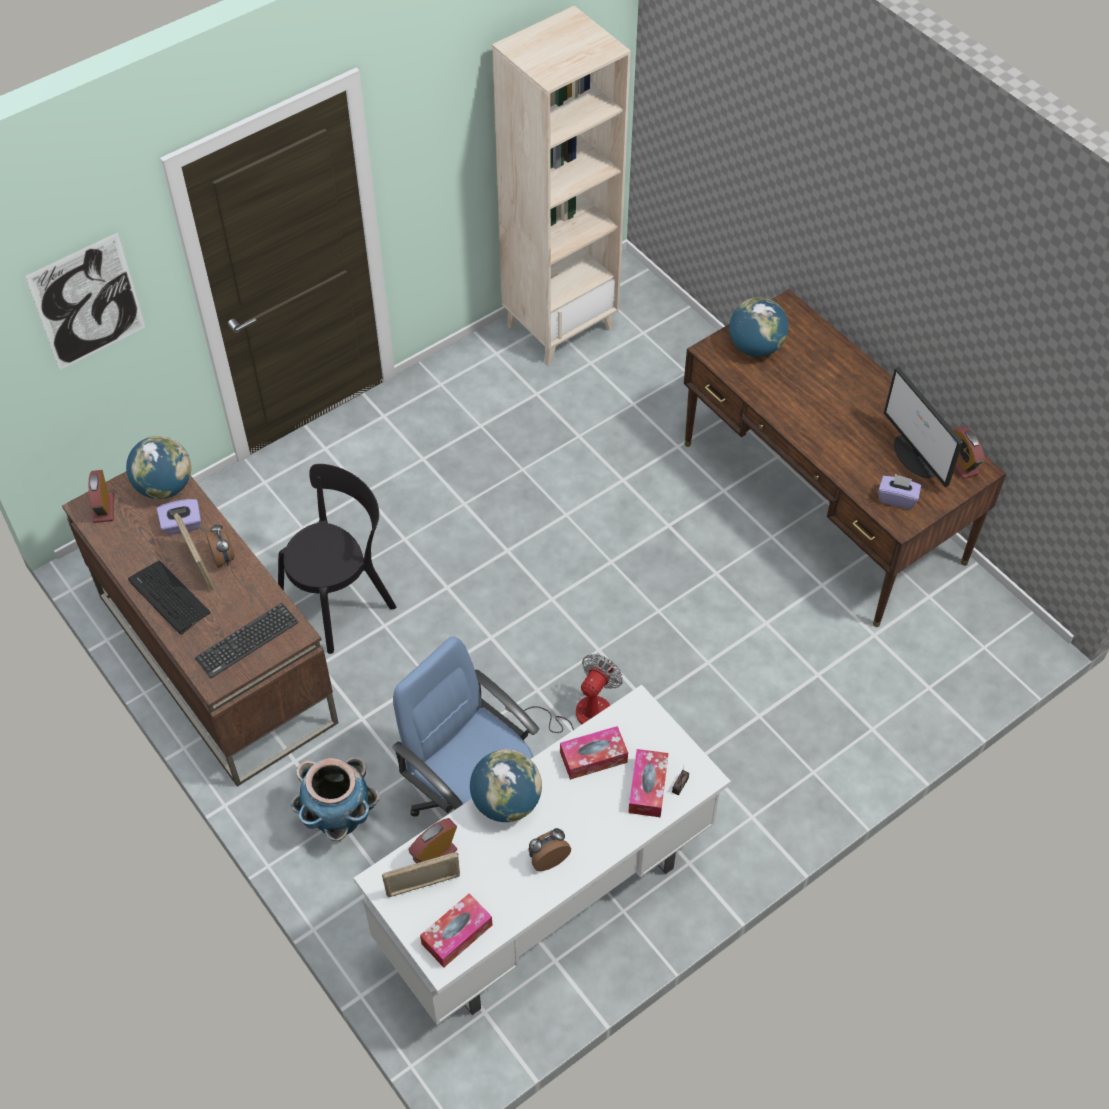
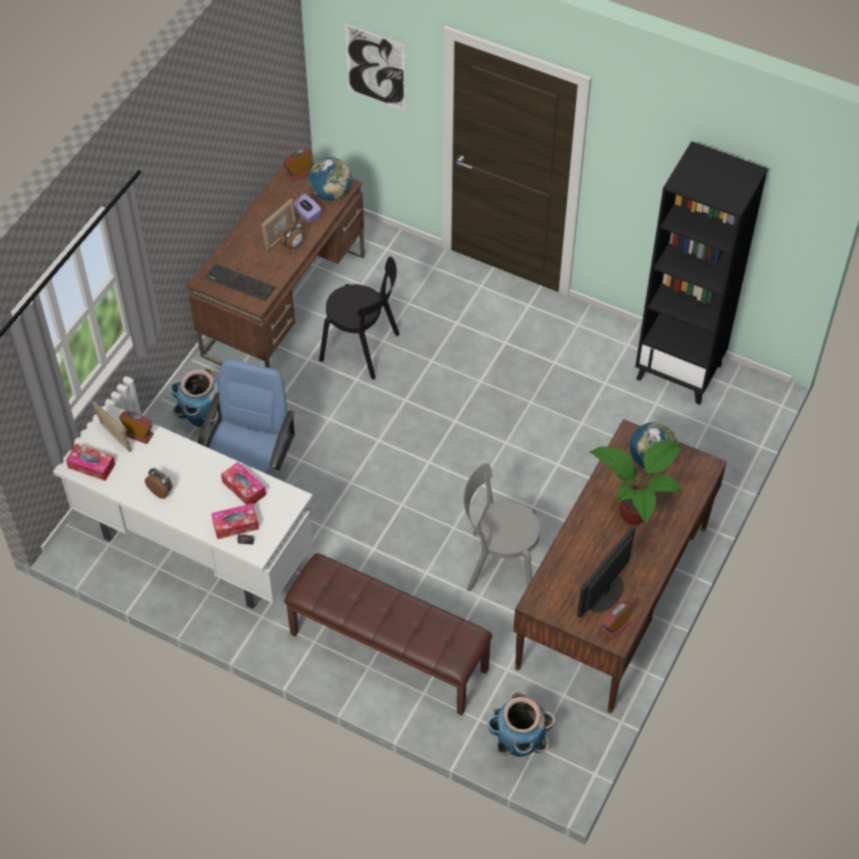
camera: 65 degrees right, 0 degrees up
(169, 597) = (251, 233): keyboard -> none
(506, 802) = (190, 455): globe -> none
(560, 326) = (679, 371): beige bookcase -> black bookcase
(579, 714) = (344, 512): fan -> none
(729, 587) = (498, 563): none -> grey chair
(801, 744) = (388, 652): none -> brown bench
(820, 389) = (635, 513): none -> potted plant
(897, 498) = (556, 593): purple tissue box -> none
(974, 662) = (519, 743): none -> planter

